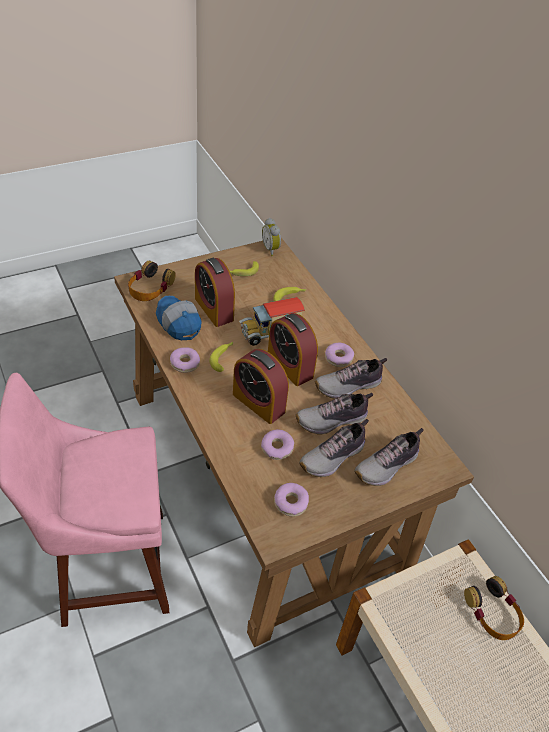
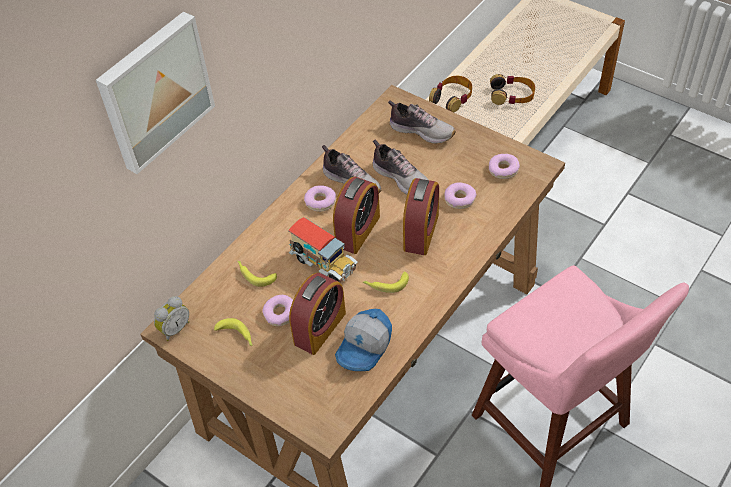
camera: 110 degrees left, 5 degrees up
(150, 287) = (325, 407): headphones -> headphones (512, 95)
(185, 363) = (416, 310): donut -> donut (280, 314)
(333, 457) = (439, 163): shoe -> none
(350, 106) = (154, 91): none -> picture

